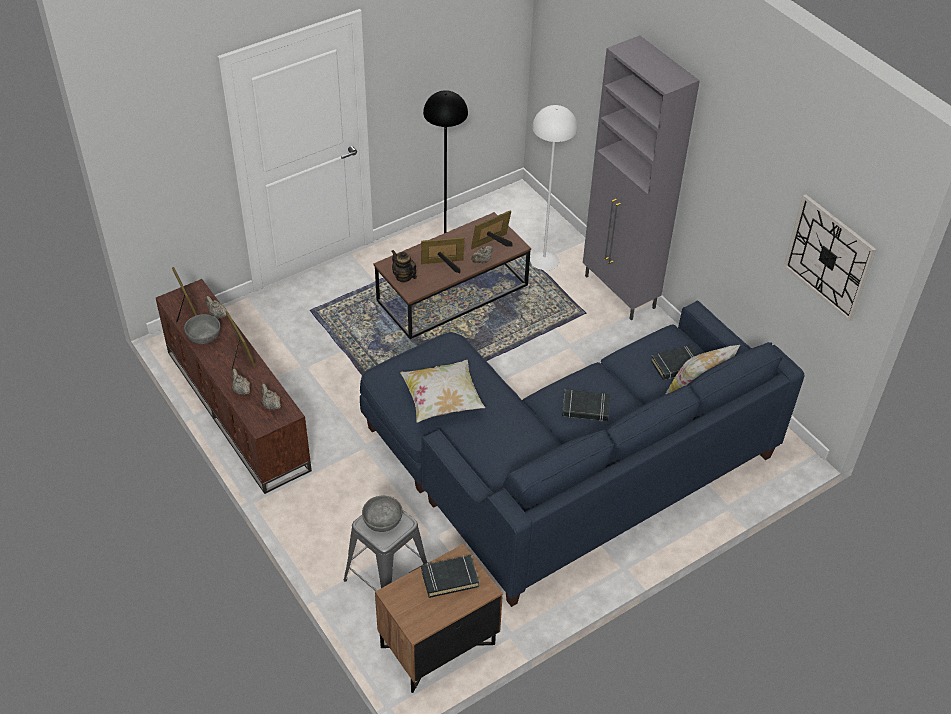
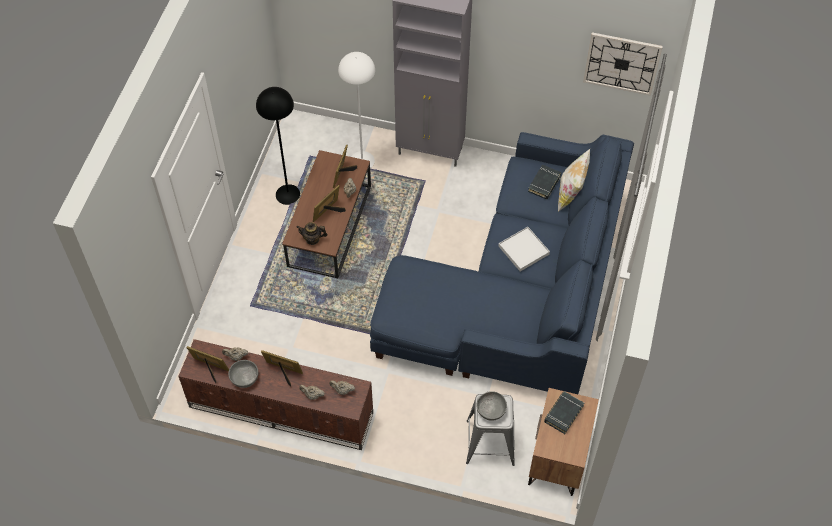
camera: 40 degrees left, 10 degrees up
(442, 401) = (442, 308): pillow -> none
(585, 408) = (524, 250): black book -> white tray

